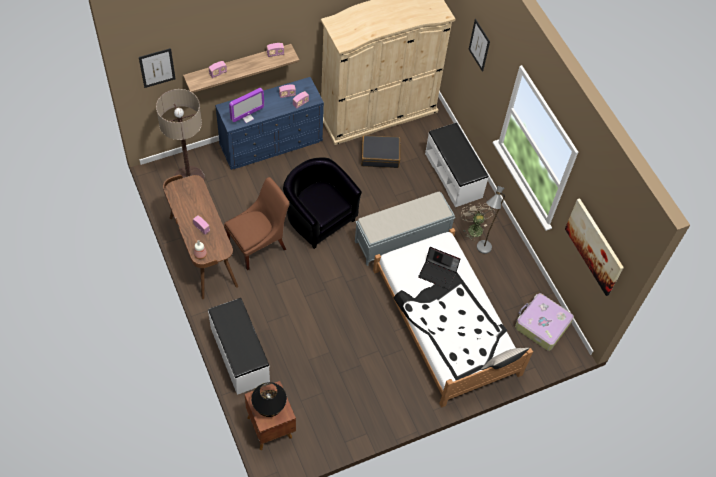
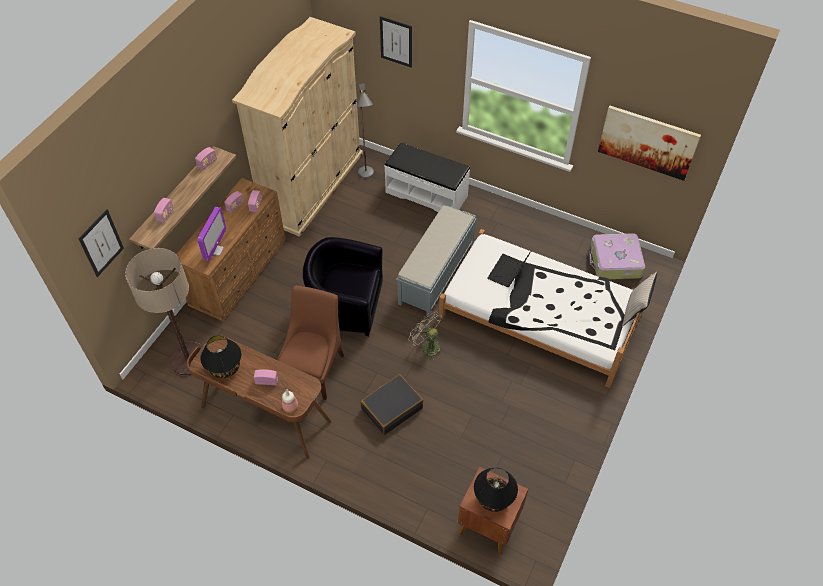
camera: 35 degrees left, 5 degrees down
(185, 200) = (224, 367): none -> black table lamp
(239, 355) = (394, 483): white bench -> none
(272, 143) = (239, 272): blue dresser -> brown dresser
(380, 155) = (348, 218): black suitcase -> black suitcase (391, 408)
(438, 273) = (508, 273): laptop -> laptop turned 135 degrees clockwise
(473, 227) = (485, 224): beige fan -> beige fan (427, 346)
(482, 251) = (510, 238): grey floor lamp -> grey floor lamp (367, 177)

